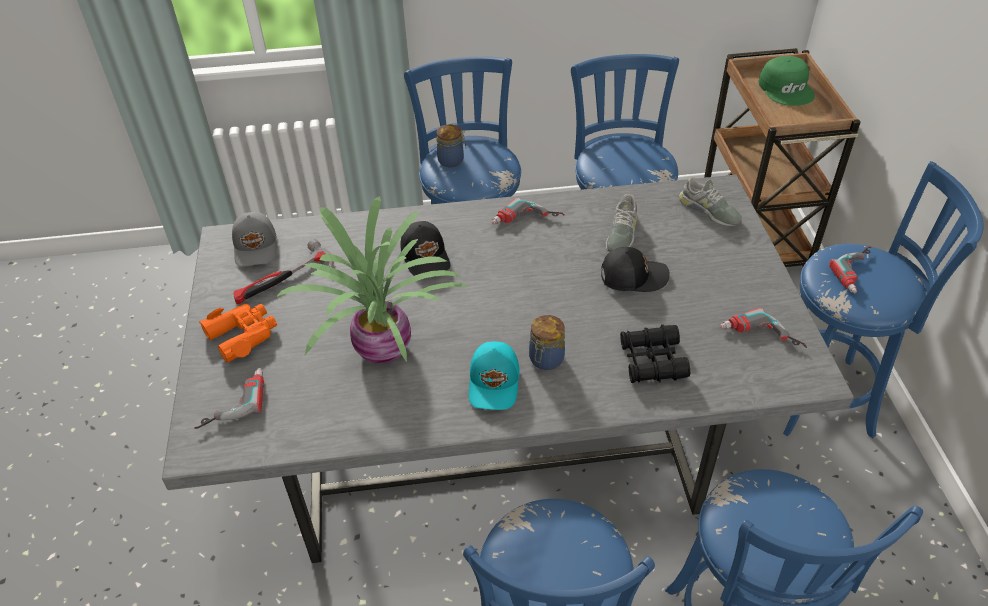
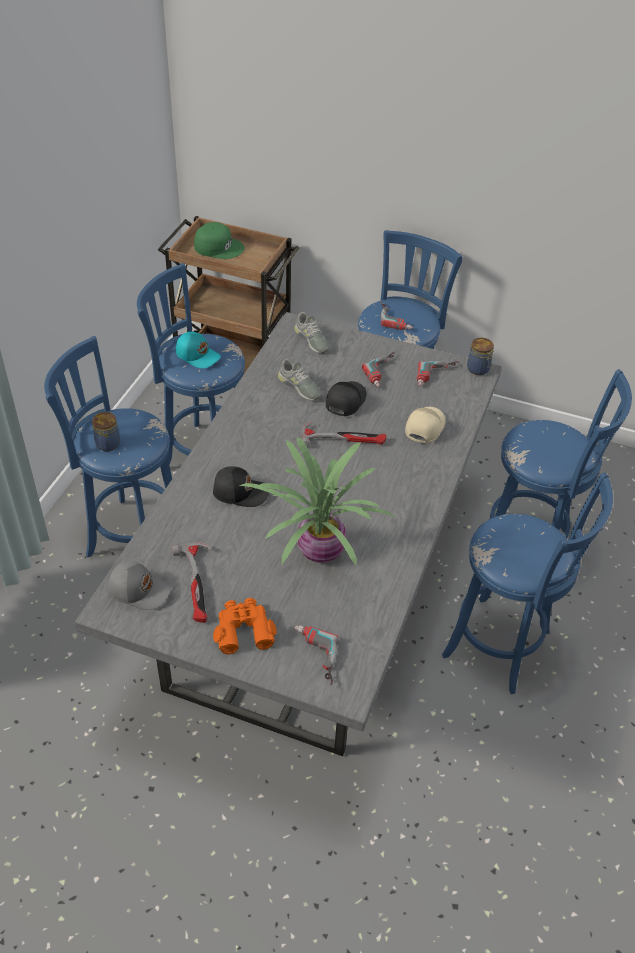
camera: 65 degrees left, 0 degrees up
(495, 383) = (393, 505): turquoise cap -> turquoise cap (198, 355)
(527, 222) = (248, 425): power drill -> power drill (384, 372)
(545, 360) = (390, 473): jar -> jar (478, 369)
(569, 299) = (343, 438): none -> hammer
(652, 361) = (424, 427): black binoculars -> beige cap
(709, 211) = (312, 340): grey shoe -> grey shoe turned 75 degrees clockwise

